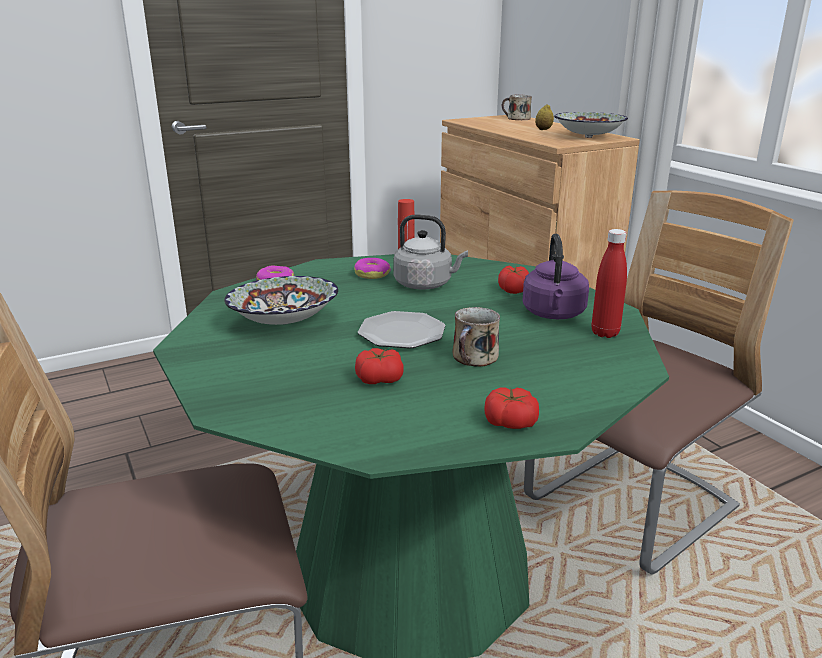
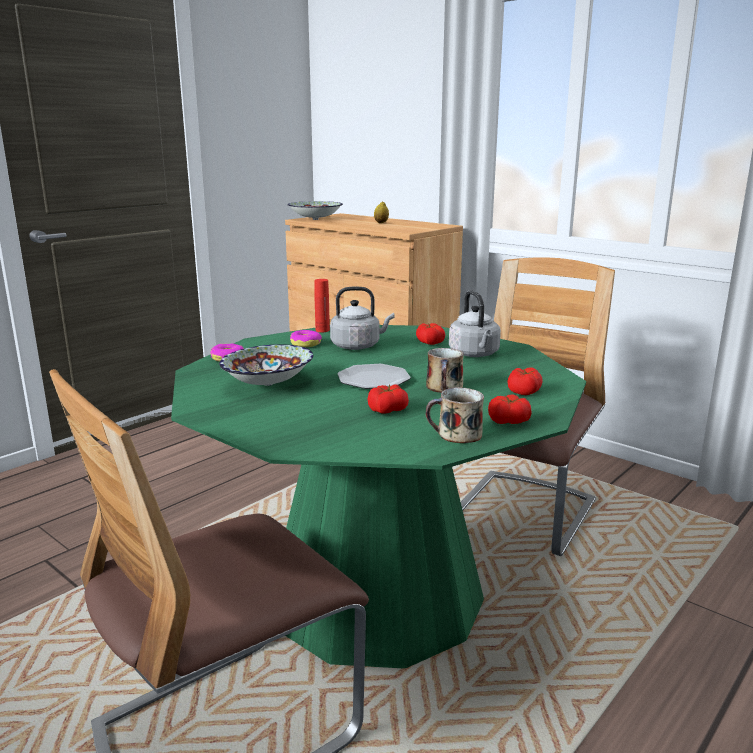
camera: 20 degrees left, 5 degrees down
(517, 118) = (348, 216): mug -> mug (457, 434)
(554, 314) = (475, 354): purple kettle -> grey kettle
(569, 379) = (524, 391): none -> tomato
(588, 137) = (423, 226): bowl -> bowl (315, 219)
(605, 333) = (521, 361): red bottle -> none

